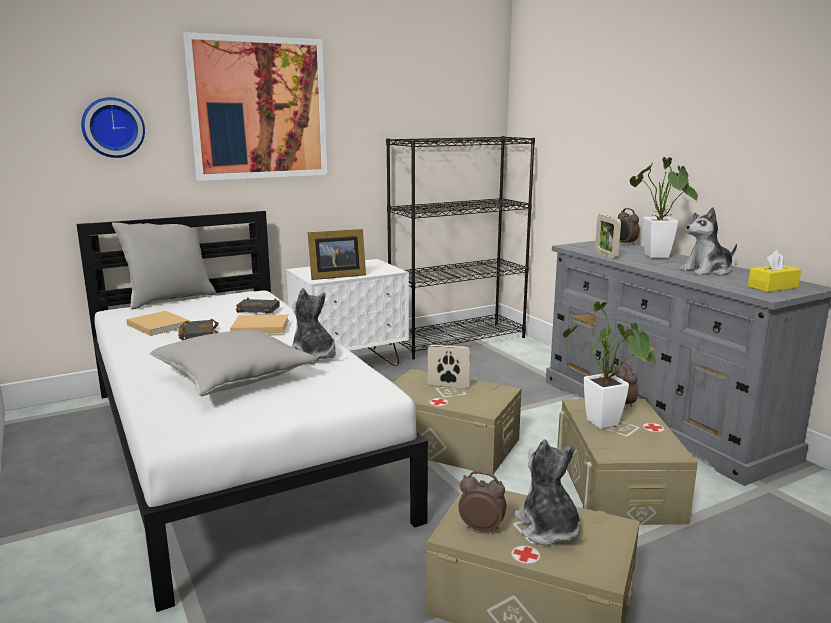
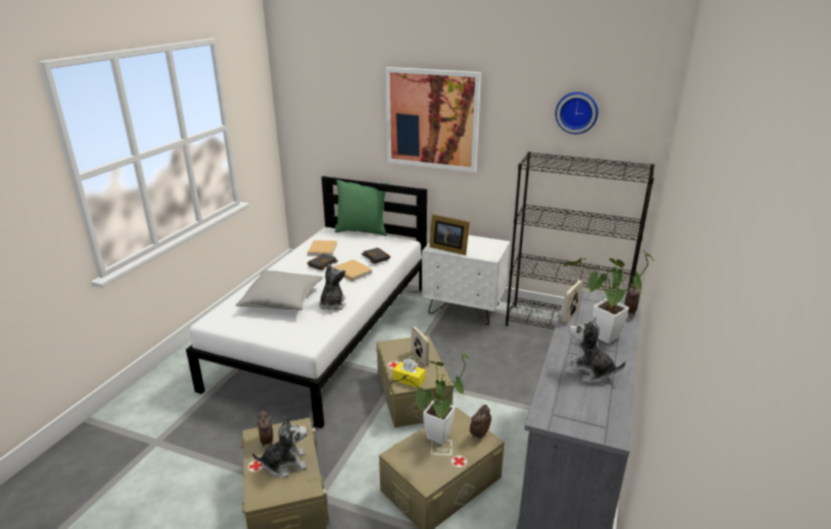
camera: 50 degrees right, 10 degrees up
(113, 127) = (345, 123): wall clock -> wall clock (577, 112)
(170, 299) = (362, 231): grey pillow -> green pillow
(548, 529) = (285, 463): plush toy -> plush toy turned 45 degrees clockwise
(772, 287) = (578, 415): yellow tissue box -> yellow tissue box (409, 379)

